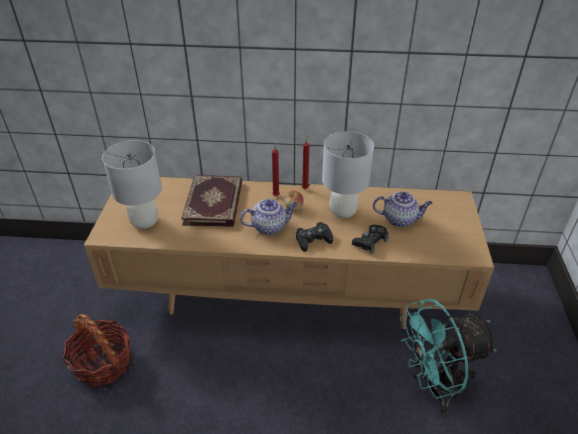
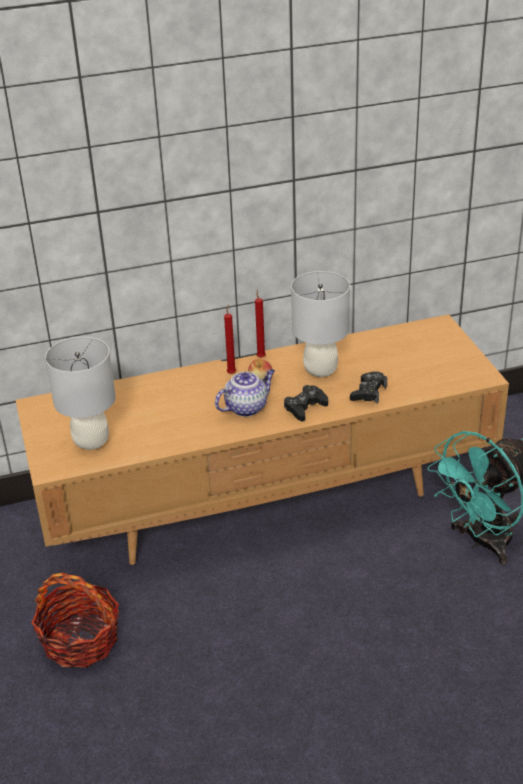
camera: 20 degrees left, 5 degrees down
(215, 203) = (162, 400): book -> none
(400, 219) = (388, 362): teapot -> none

